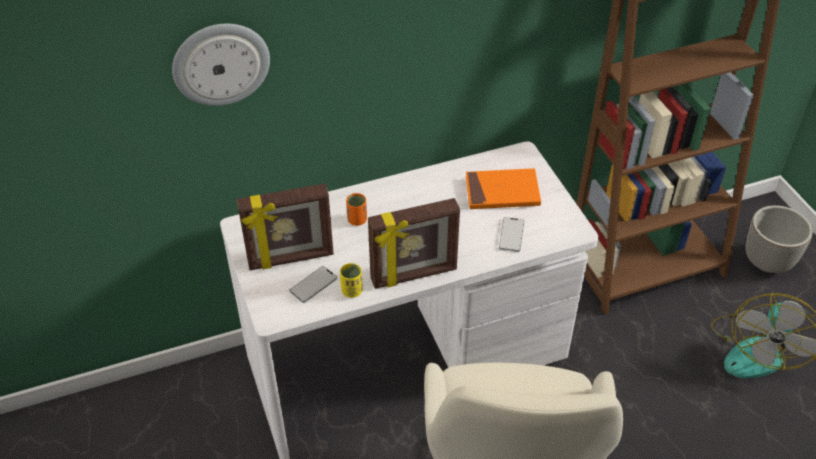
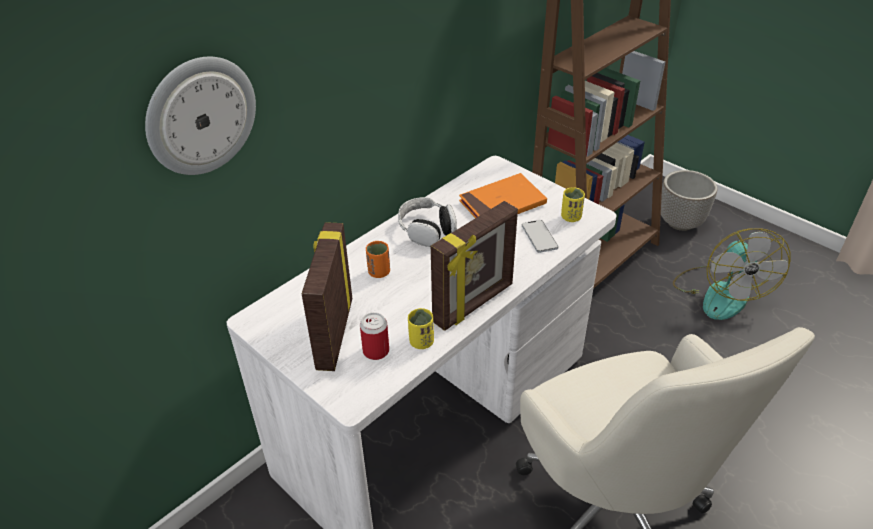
camera: 25 degrees left, 5 degrees down
(291, 259) = (333, 333): picture frame -> picture frame turned 135 degrees clockwise
(313, 285) = (376, 351): phone -> can
(420, 195) = (427, 230): none -> headphones
(553, 226) = (571, 217): none -> yellow cup

